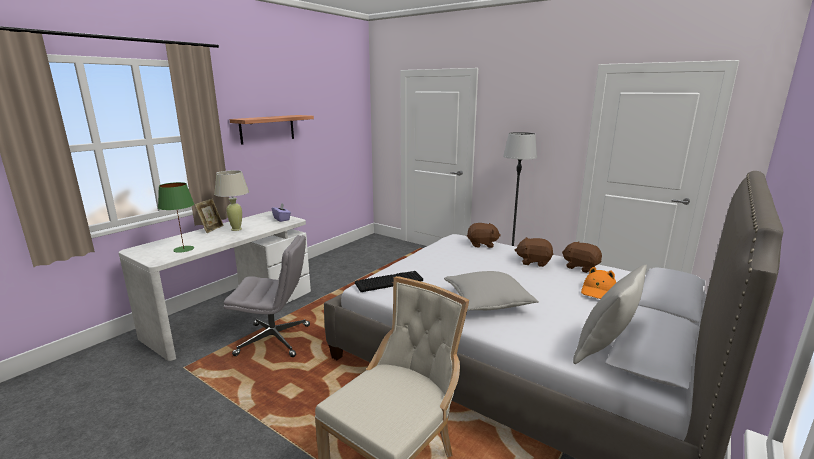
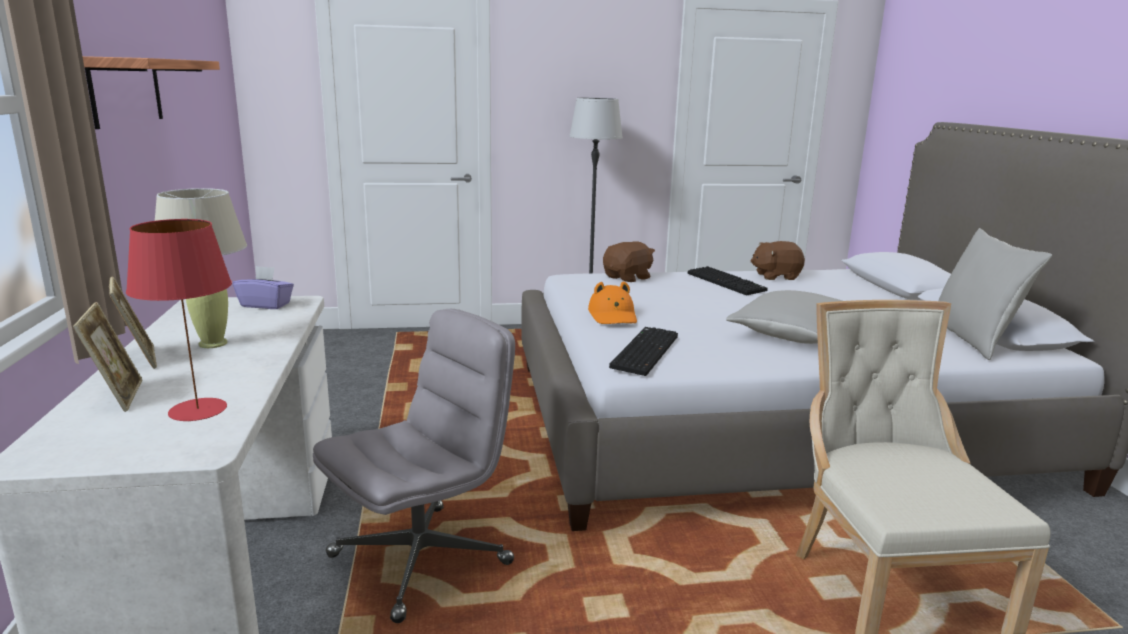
camera: 45 degrees left, 0 degrees up
(181, 239) = (117, 397): none -> picture frame
(183, 249) = (196, 410): green table lamp -> red table lamp
(533, 262) = (727, 282): brown plush toy -> keyboard
(598, 290) = (843, 293): orange hat -> orange hat (613, 316)

